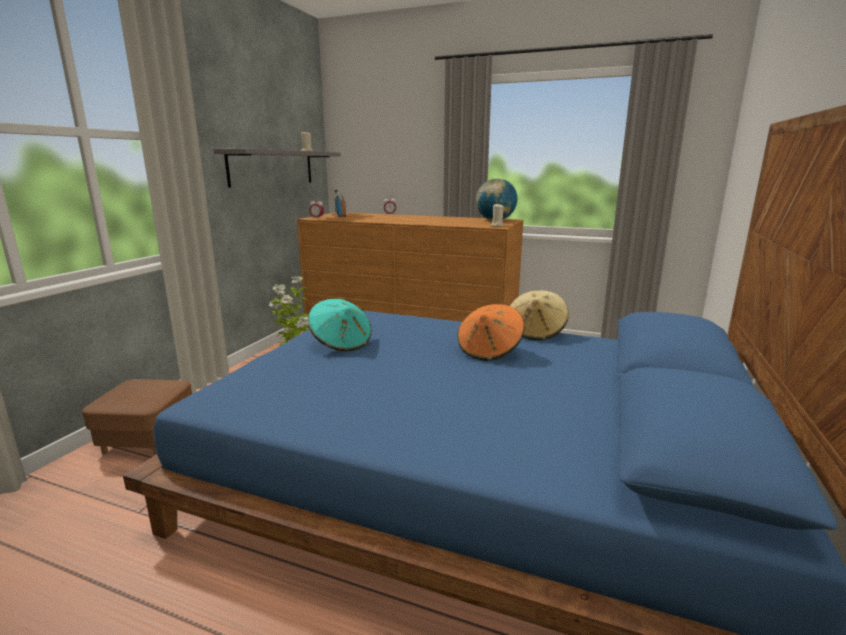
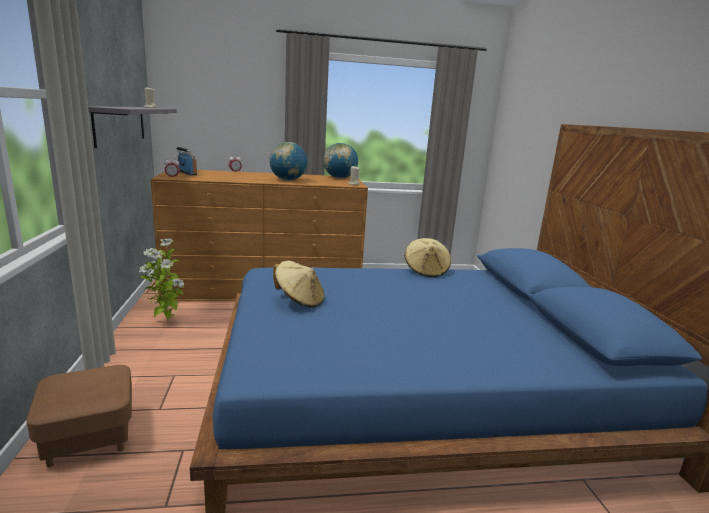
camera: 30 degrees left, 0 degrees up
(341, 343) = (299, 300): turquoise hat -> beige hat
(428, 221) = (288, 180): none -> globe
(489, 351) = (418, 290): orange hat -> none

